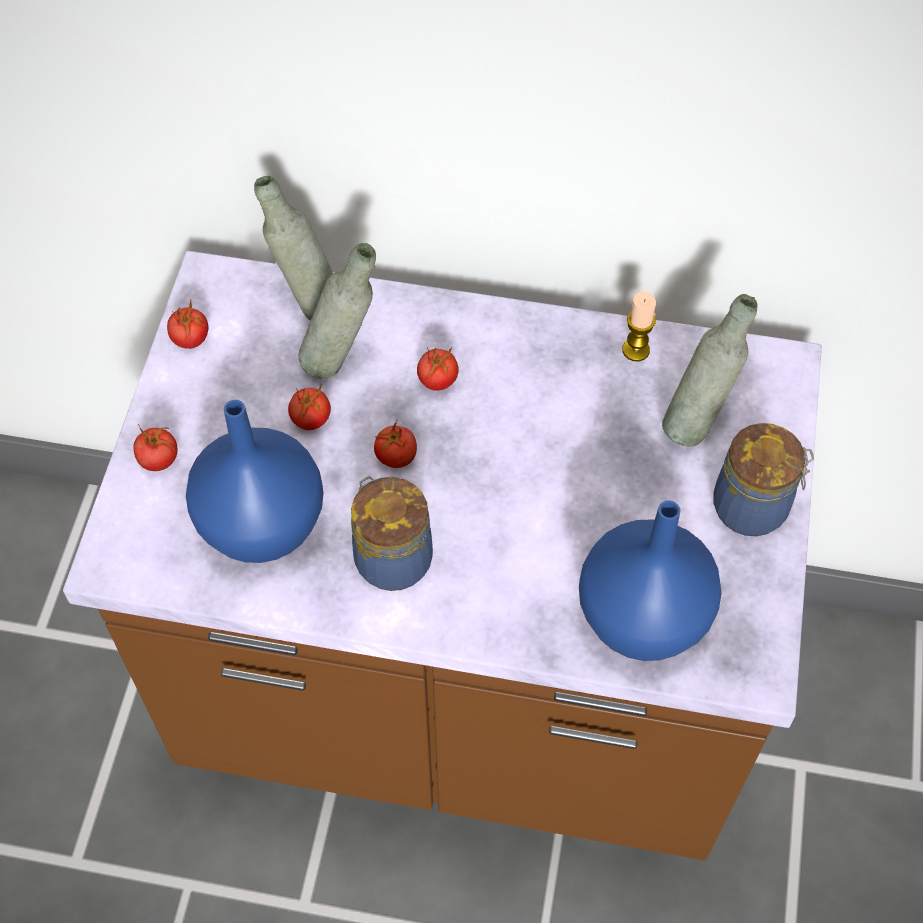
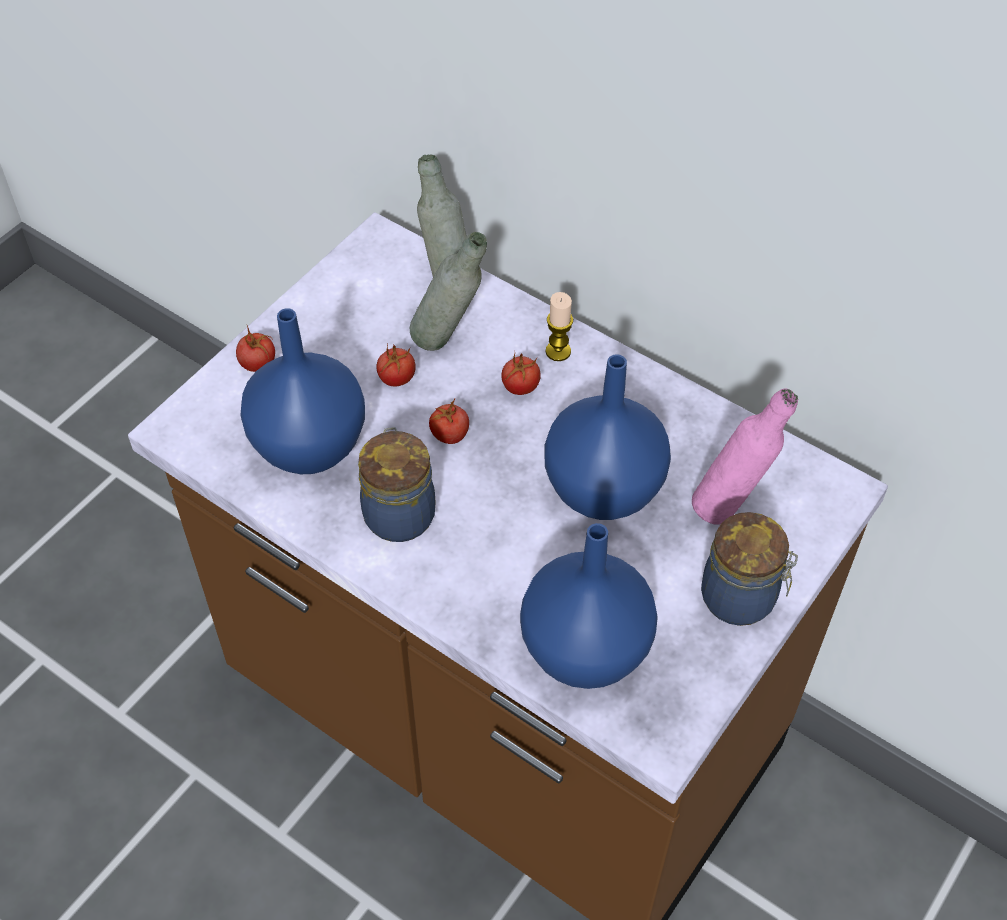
camera: 25 degrees right, 5 degrees down
(191, 339) = (337, 281): tomato -> none
(575, 453) = (606, 490): none -> blue vase
(636, 350) = (709, 426): candle -> candle (558, 351)
(697, 422) = (730, 507): grey bottle -> pink bottle

